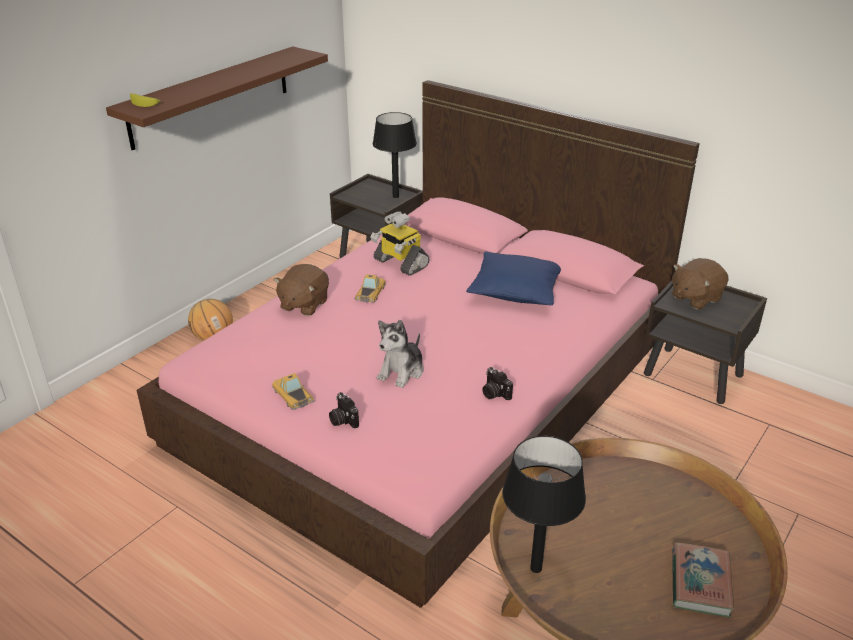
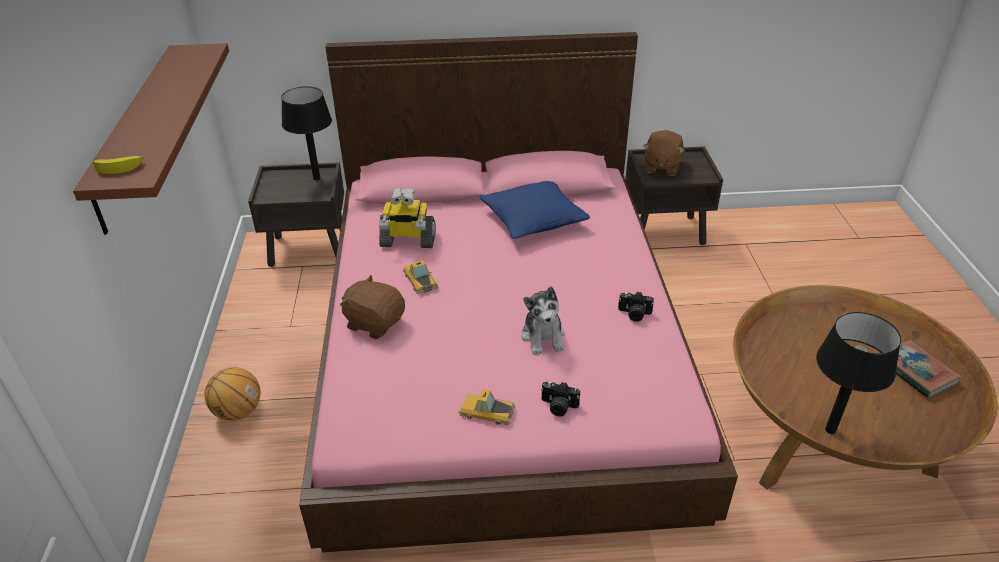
camera: 40 degrees left, 5 degrees up
(303, 304) = (375, 323): brown plush toy -> brown plush toy turned 135 degrees clockwise

